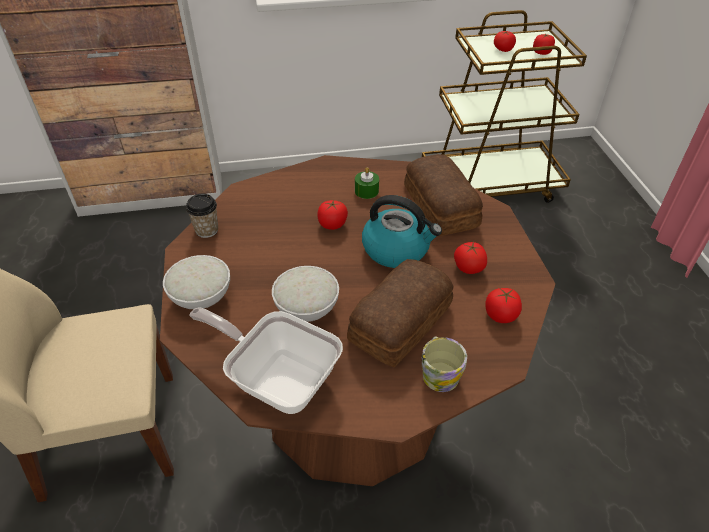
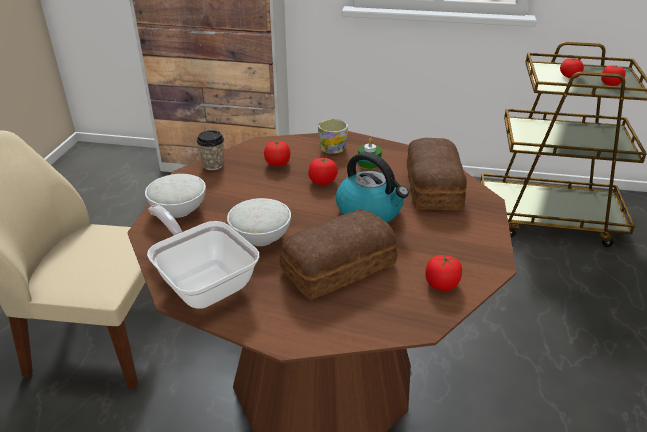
camera: 20 degrees right, 10 degrees down
(439, 372) = (351, 315): mug -> mug (333, 146)
(468, 268) = (431, 240): tomato -> tomato (277, 163)

